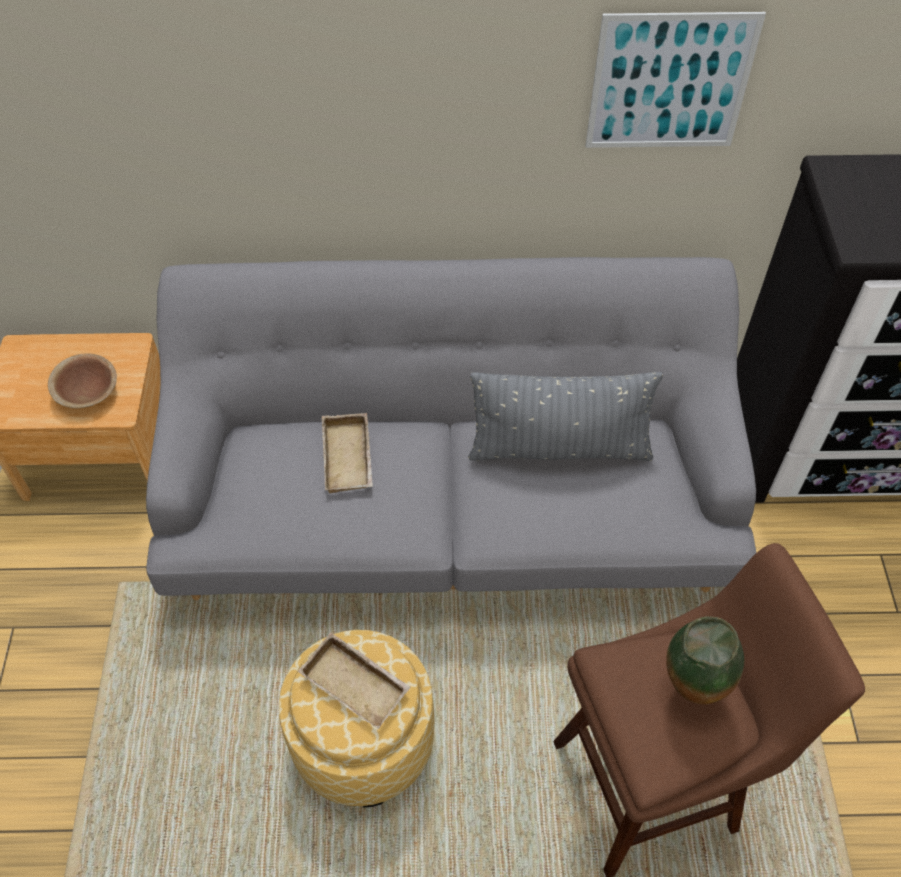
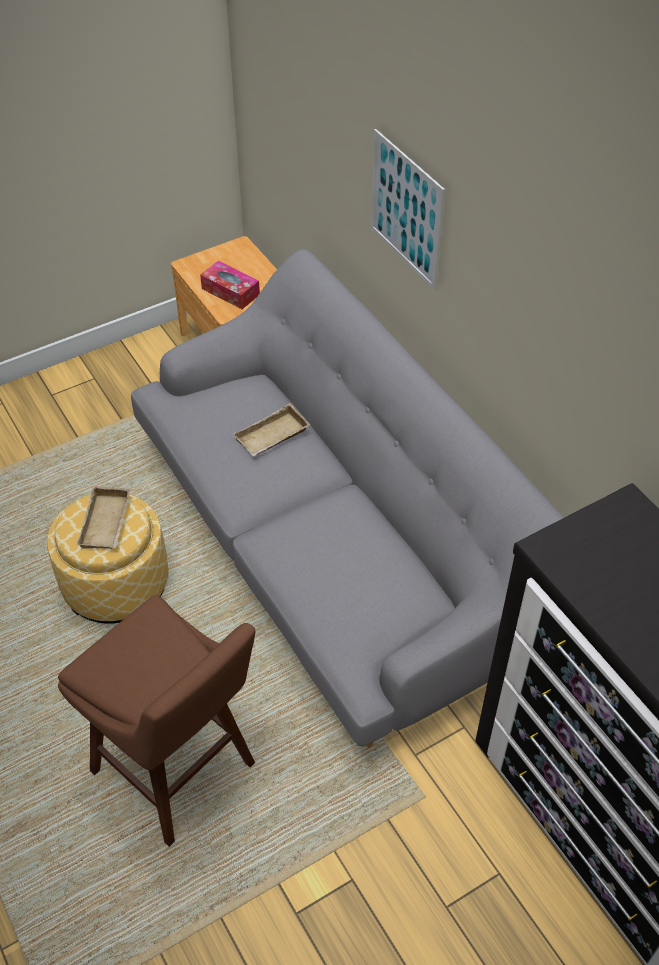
camera: 60 degrees right, 5 degrees down
(88, 392) = (230, 291): brown bowl -> tissue box
(559, 448) = (367, 548): grey pillow -> none
(670, 82) = (566, 340): picture -> picture (406, 209)
(690, 689) = (156, 666): vase -> none

